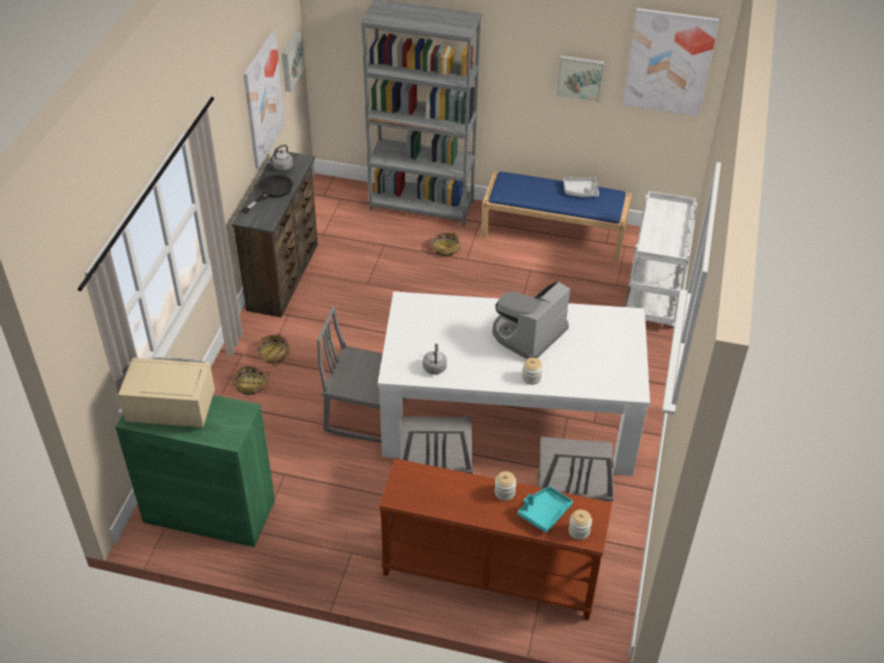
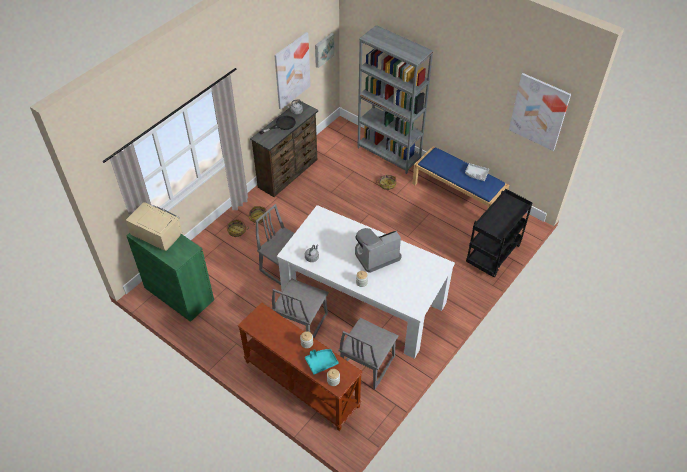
camera: 25 degrees right, 5 degrees up
(580, 77) = (486, 105): picture -> none
(653, 300) = (493, 256): white cart -> black cart

